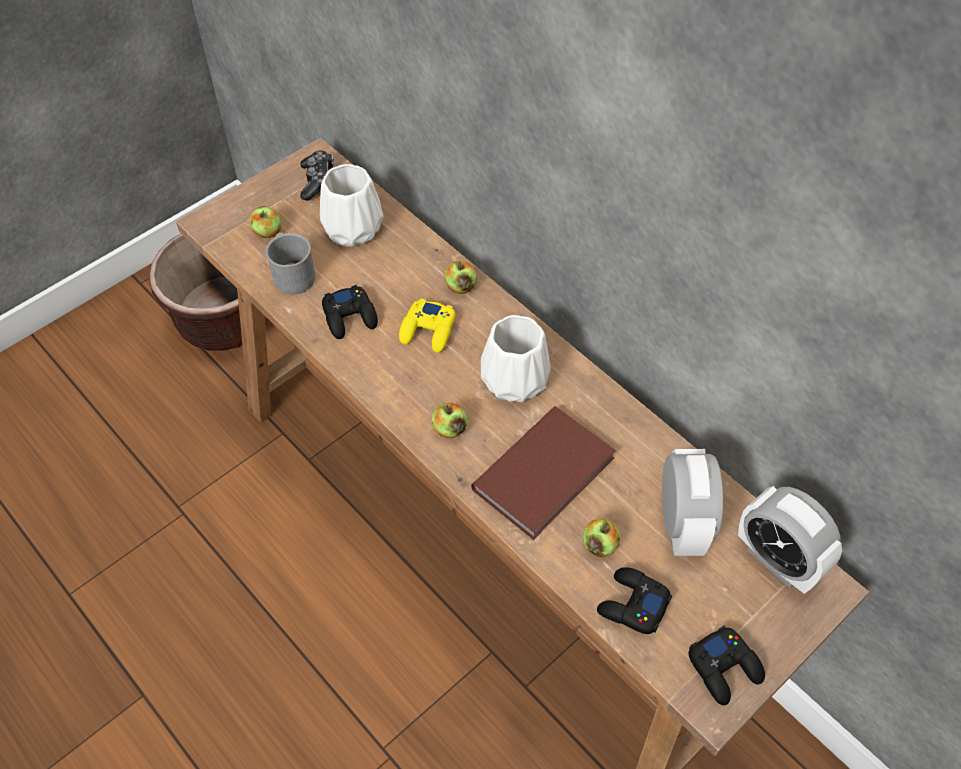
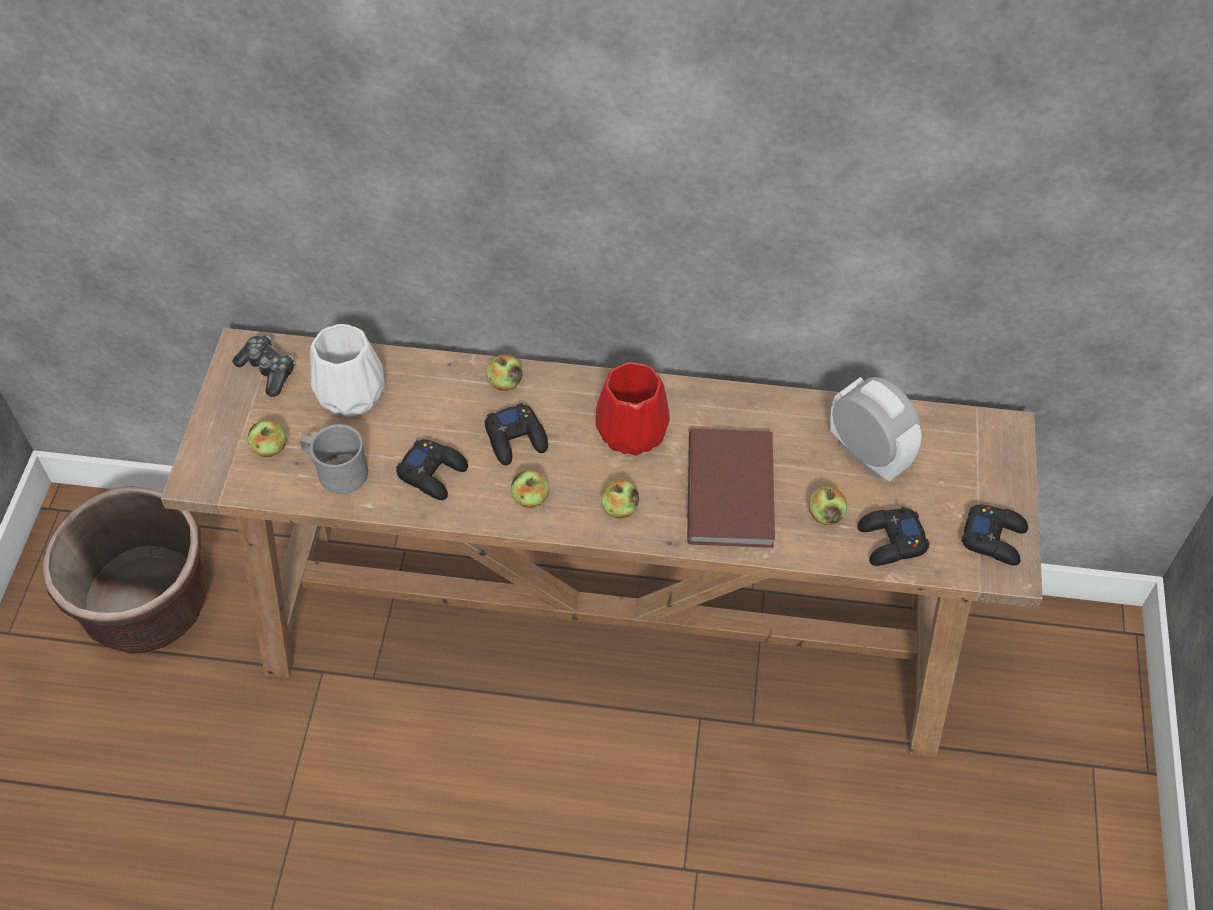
camera: 40 degrees left, 0 degrees up
(395, 378) = (530, 498): none -> apple
(428, 330) = (516, 439): yellow game controller -> black game controller
(513, 379) = (630, 431): white vase -> red vase
(777, 560) = (956, 434): alarm clock -> none

